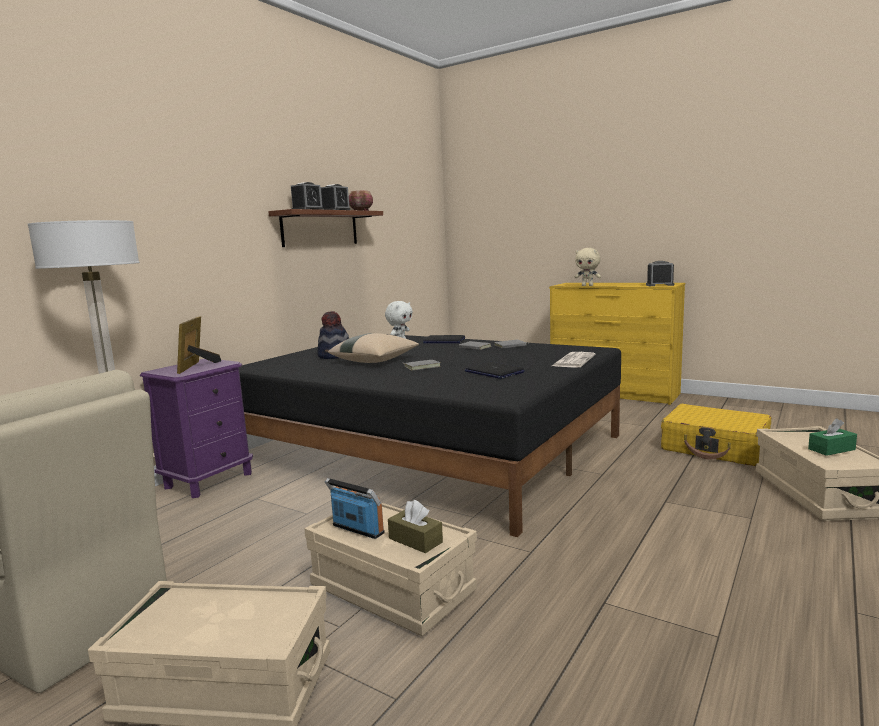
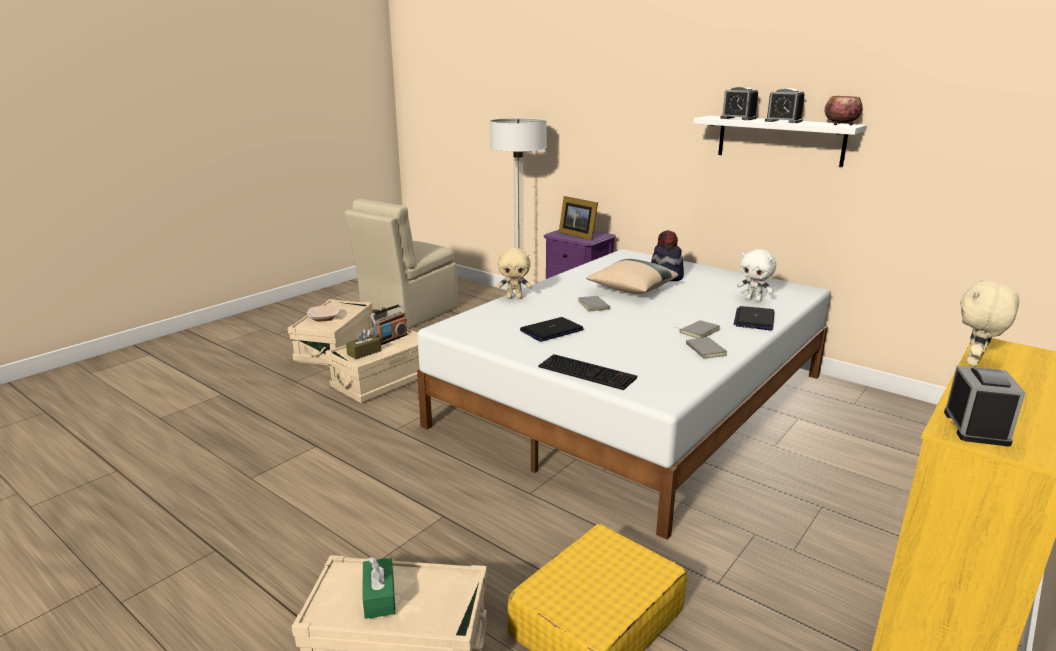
camera: 95 degrees right, 10 degrees up
(197, 366) = (578, 235): picture frame -> picture frame turned 135 degrees counterclockwise
(225, 626) = (324, 318): none -> bowl
(320, 228) = (780, 140): brown shelf -> white shelf
(402, 387) = (514, 298): none -> beige plush toy
(427, 448) = (634, 400): black bed -> white bed
(573, 361) = (588, 372): newspaper -> keyboard

